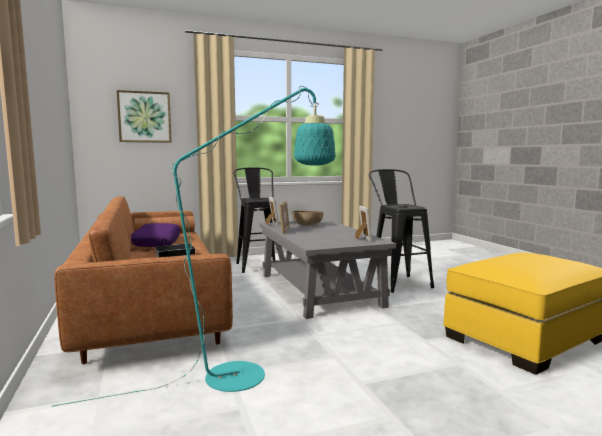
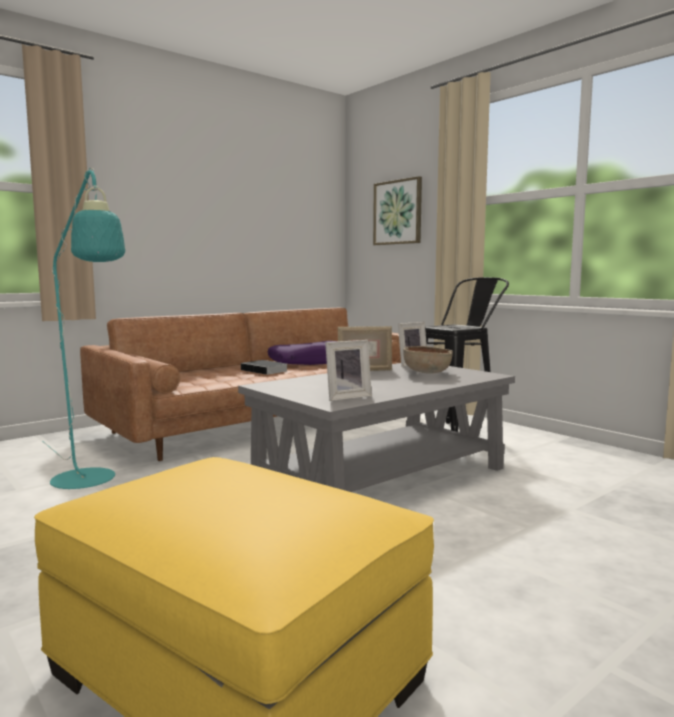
camera: 70 degrees right, 0 degrees up
(397, 282) = (500, 526): black stool -> none

